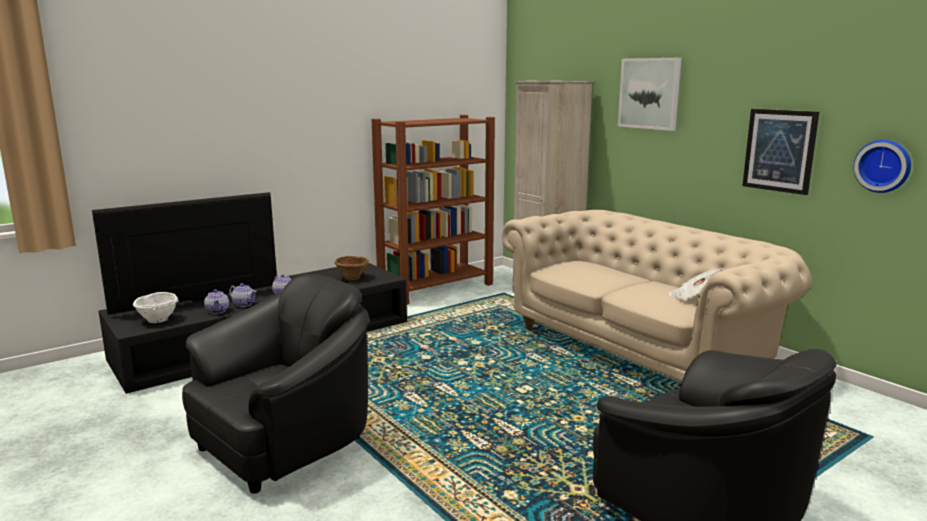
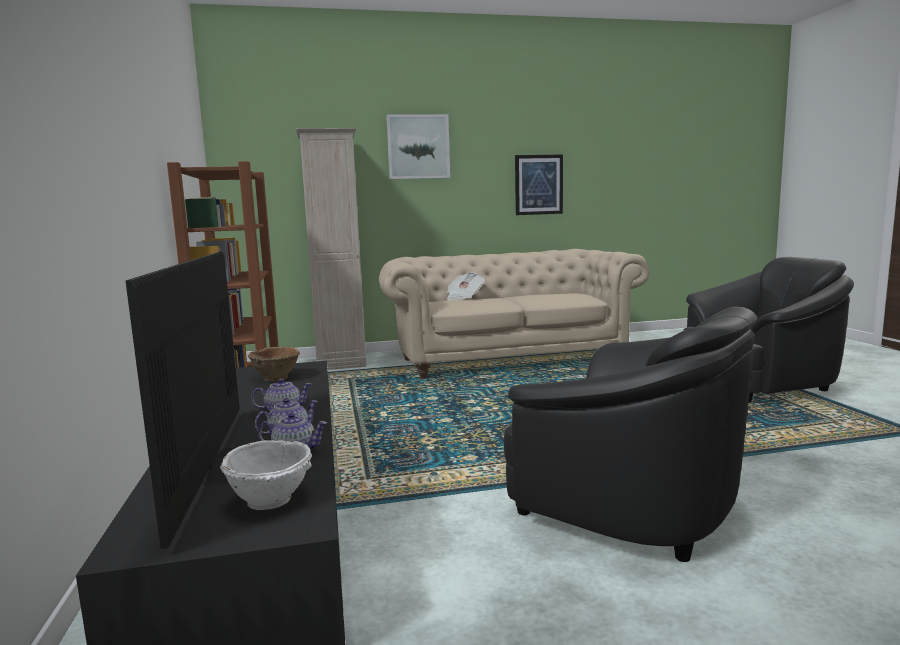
camera: 65 degrees left, 5 degrees down
(285, 444) = (625, 509): black armchair -> black armchair turned 150 degrees clockwise
(695, 297) = (564, 293): newspaper -> newspaper (464, 298)
(883, 166) = (604, 187): wall clock -> none

